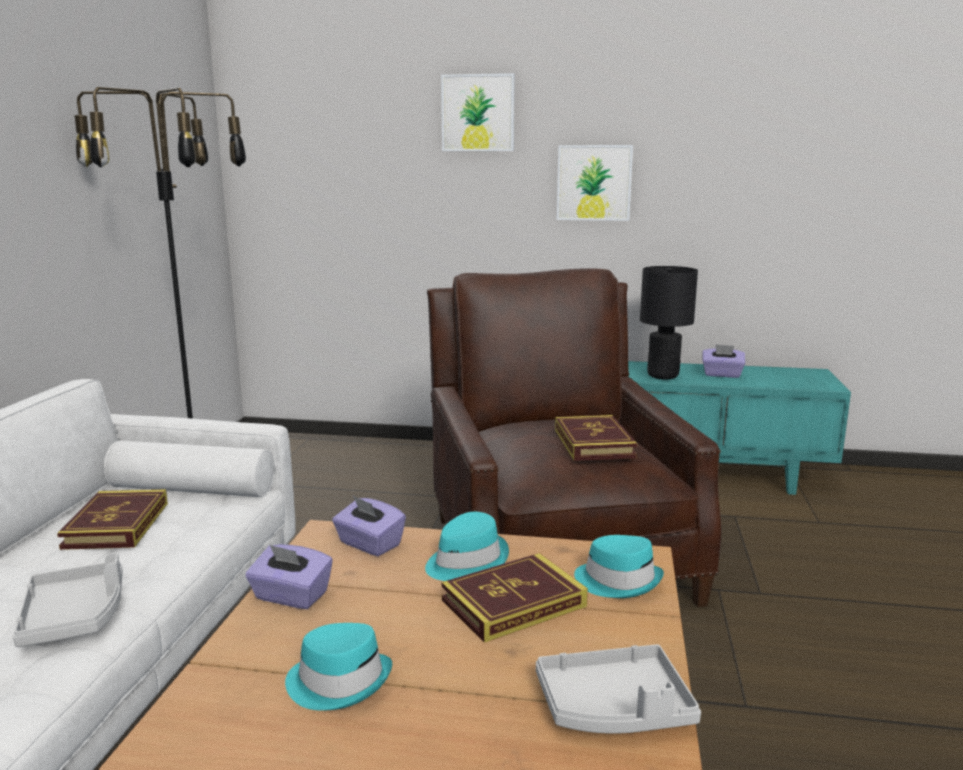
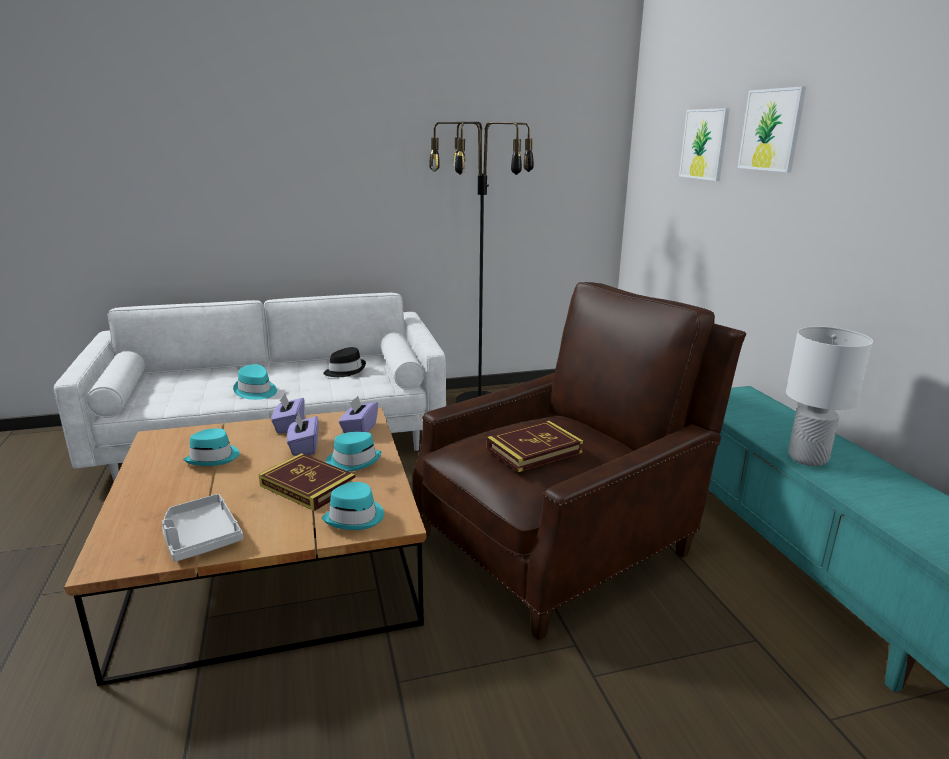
camera: 65 degrees right, 5 degrees up
(75, 616) = (256, 391): grey tray -> turquoise hat
(117, 525) = (345, 370): book -> black hat
(594, 183) = (853, 217): picture -> picture (704, 144)
(662, 377) = (807, 461): black table lamp -> white table lamp
(722, 374) = (888, 494): purple tissue box -> purple tissue box (304, 447)

